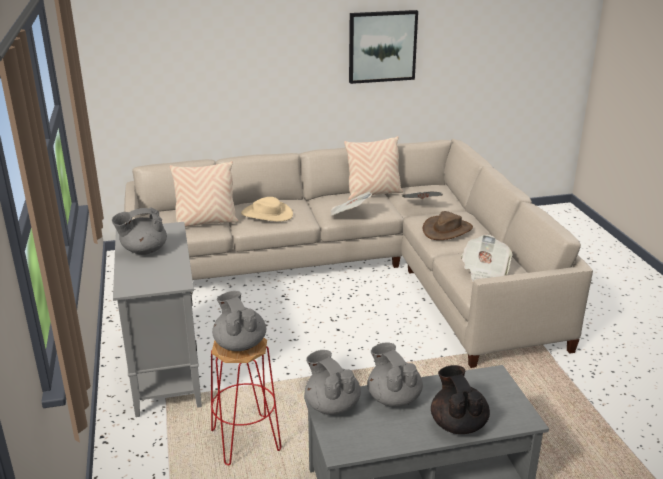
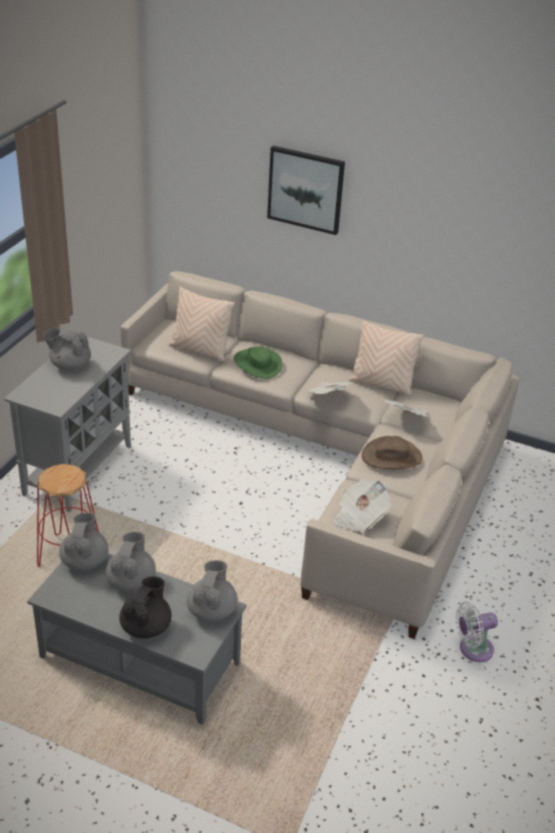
camera: 35 degrees right, 10 degrees up
(239, 344) = (62, 478): grey teapot -> grey teapot (212, 610)
(267, 214) = (257, 364): beige hat -> green hat
(382, 46) = (442, 231): picture -> picture (306, 189)
(614, 339) = (472, 649): none -> white fan

